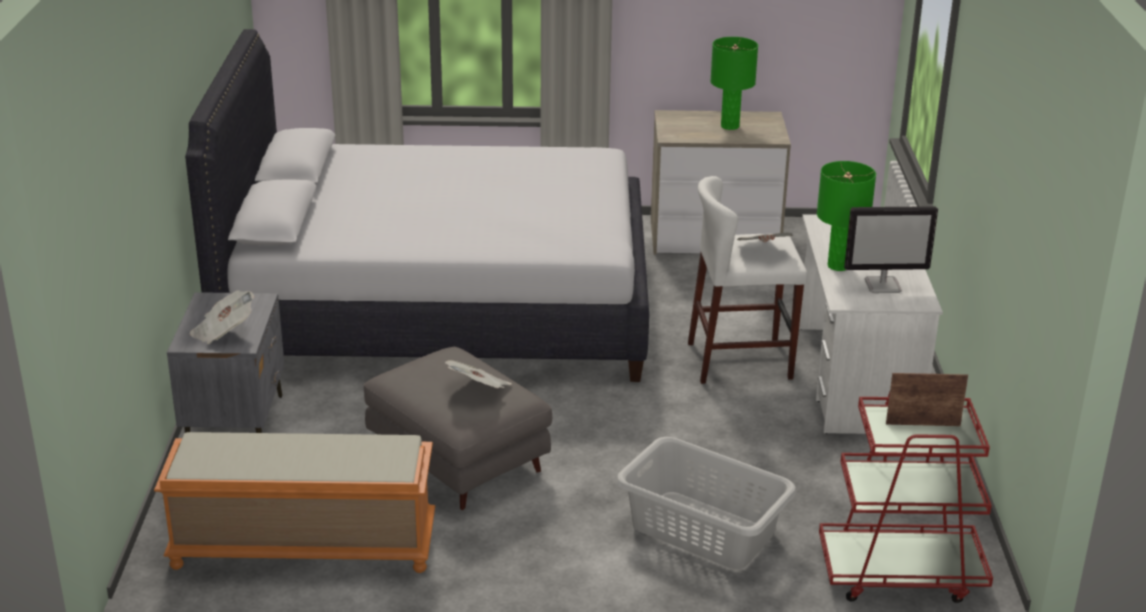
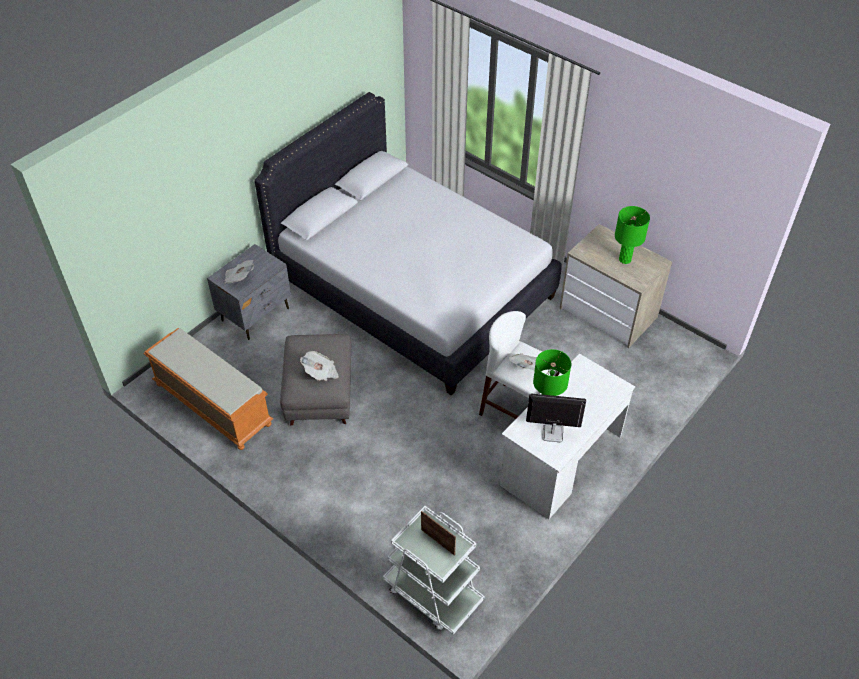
camera: 40 degrees right, 20 degrees up
(702, 529) = (376, 505): grey laundry basket -> none
(883, 285) = (552, 433): monitor -> monitor turned 150 degrees clockwise
(900, 573) = (432, 593): red cart -> white cart

